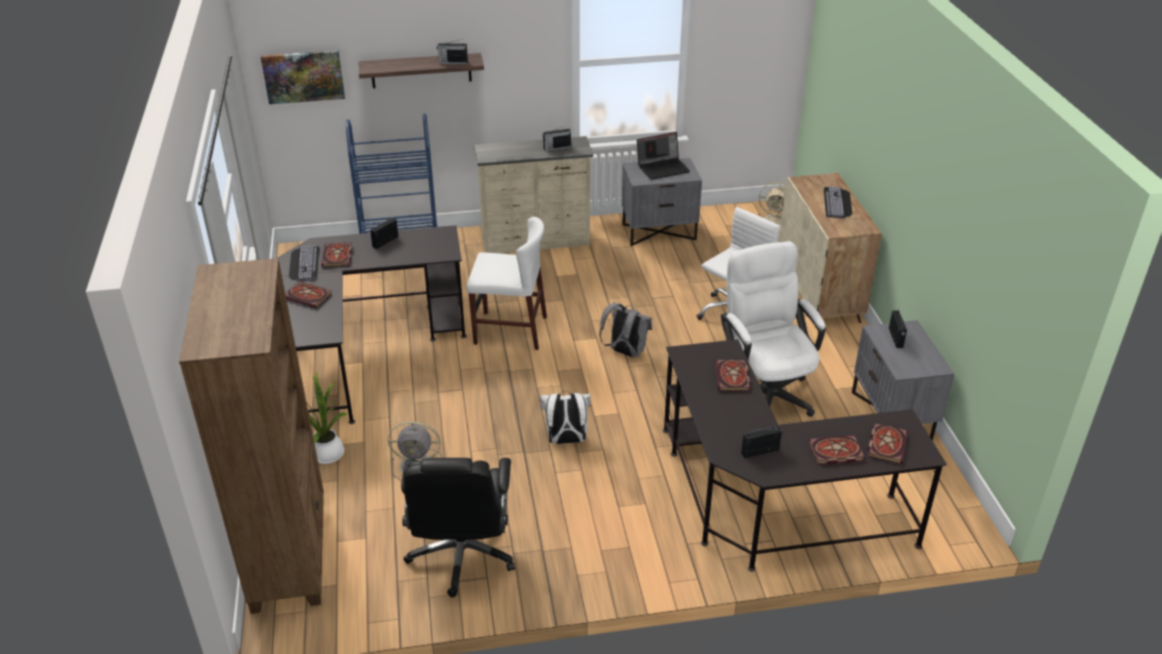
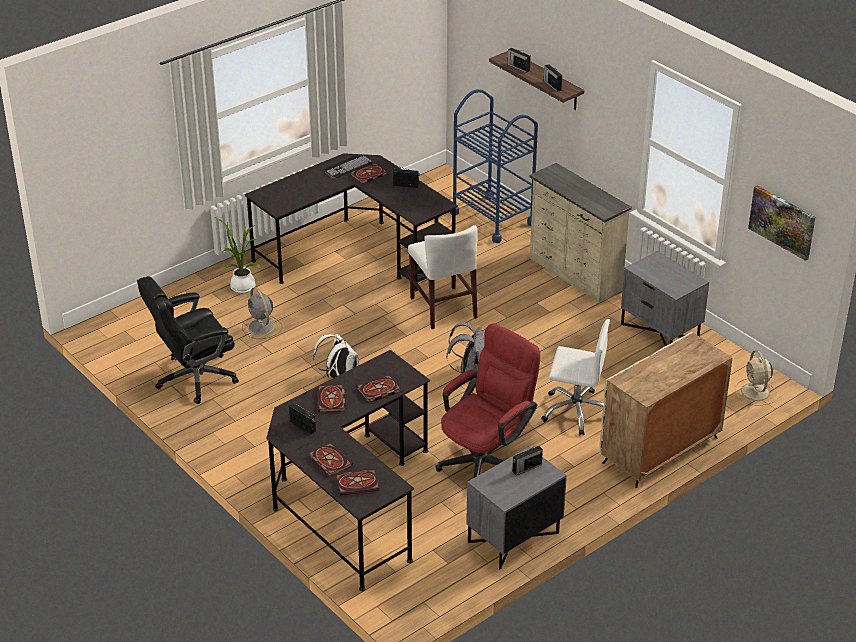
camera: 60 degrees right, 0 degrees up
(290, 555) = (146, 313): brown bookcase -> none
(303, 76) = (477, 42): picture -> picture (782, 222)
(309, 296) = (313, 184): book -> book (332, 401)
(556, 148) = (594, 200): radio -> radio (518, 67)
(663, 168) = (672, 273): laptop -> none
(765, 390) = (486, 459): white office chair -> red office chair
(838, 203) = (673, 370): keyboard -> none

